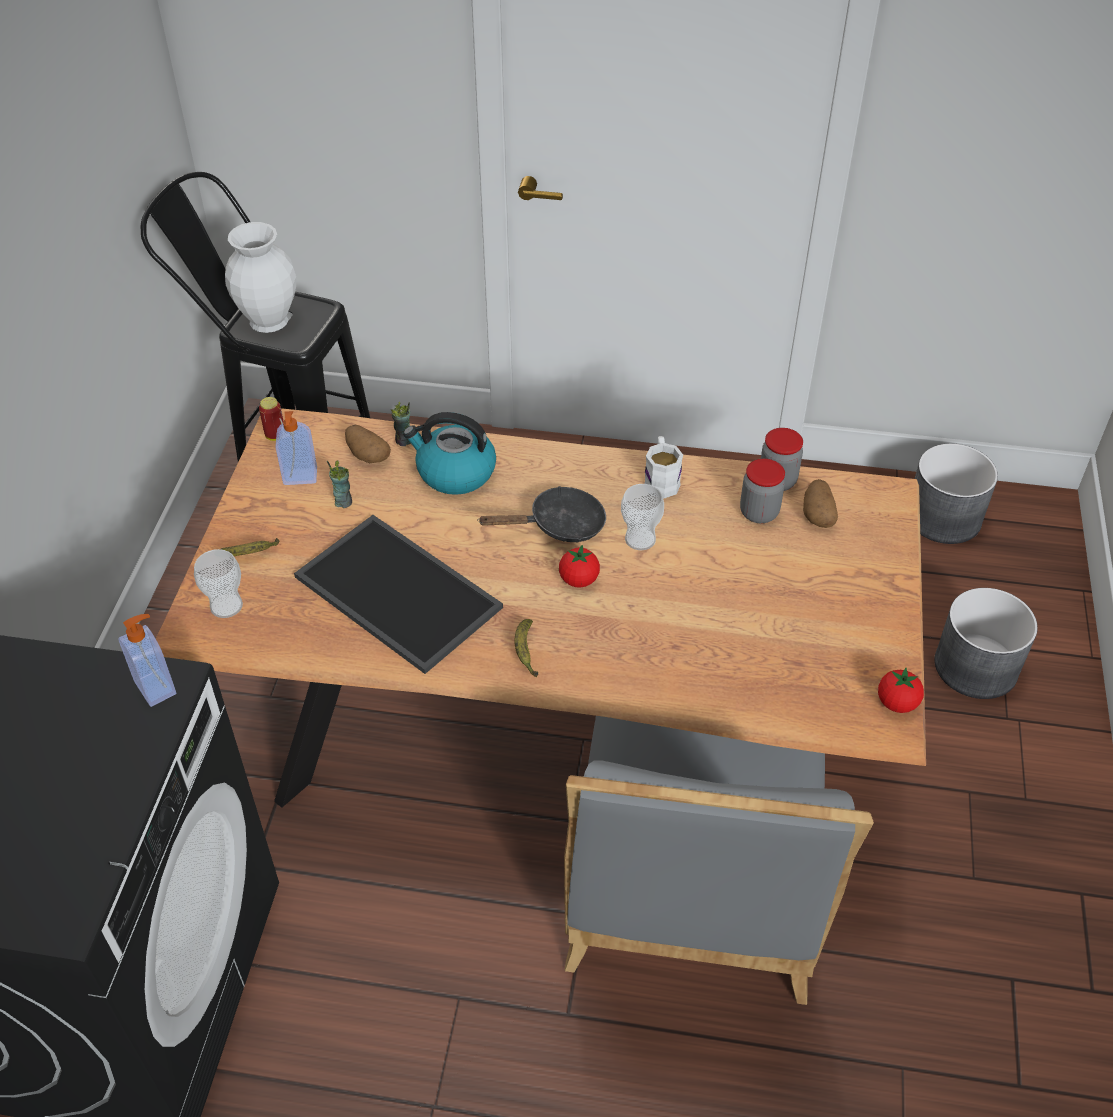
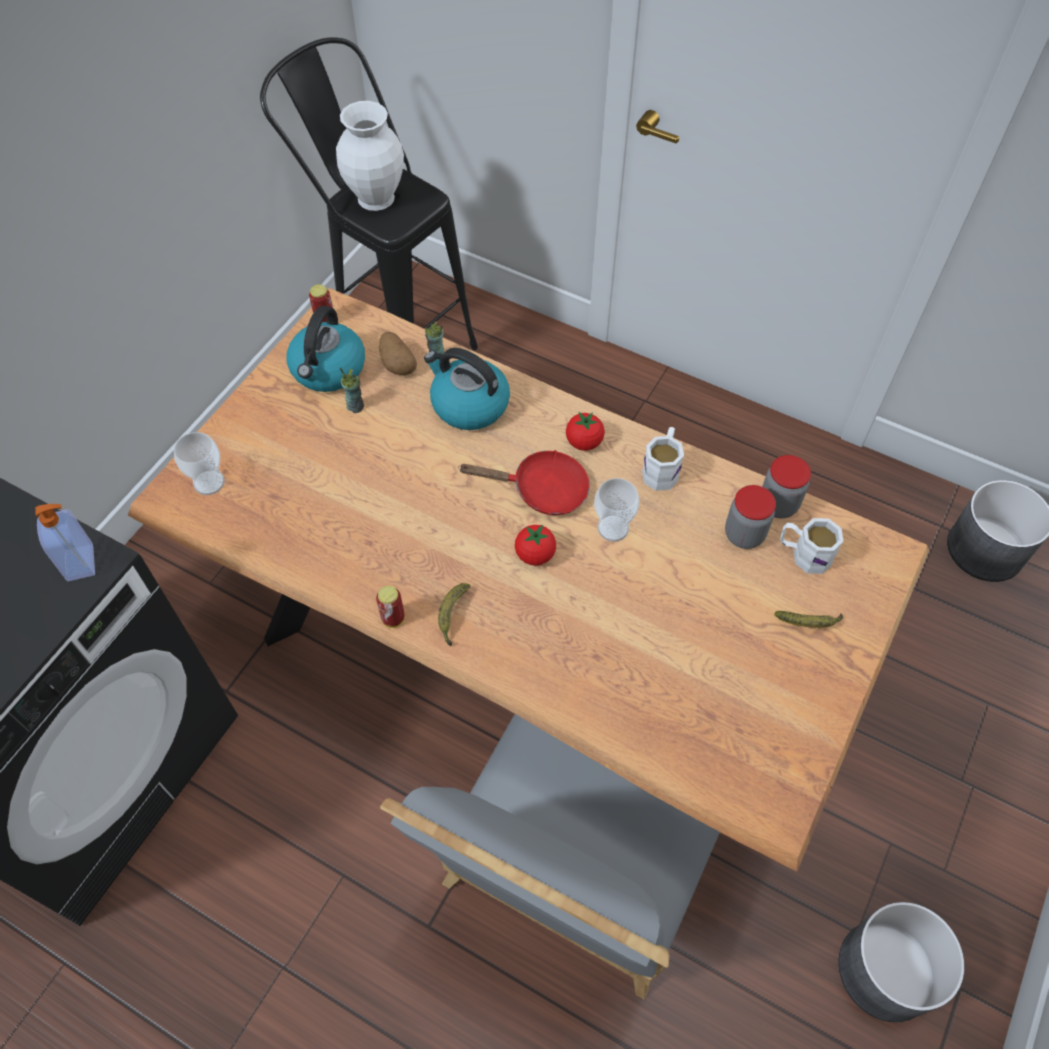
camera: 20 degrees right, 10 degrees up
(249, 555) = (250, 436): banana -> banana (808, 623)
(300, 477) = (328, 370): soap dispenser -> kettle
(394, 593) = (359, 515): tray -> none
(470, 670) = (393, 618): none -> can
(559, 525) = (542, 490): black frying pan -> red frying pan
(817, 514) = (804, 554): potato -> white mug
(897, 703) = (793, 794): tomato -> tomato (584, 442)
(976, 666) = (953, 716): grey planter -> grey planter (886, 970)

